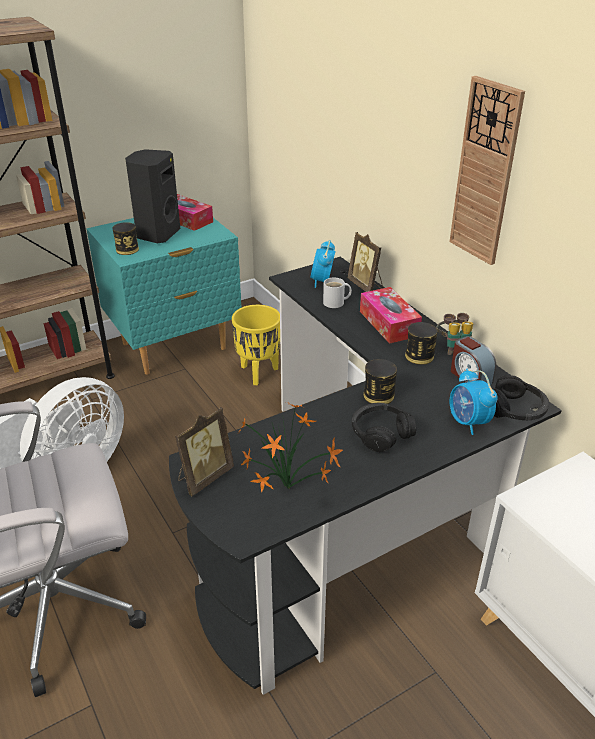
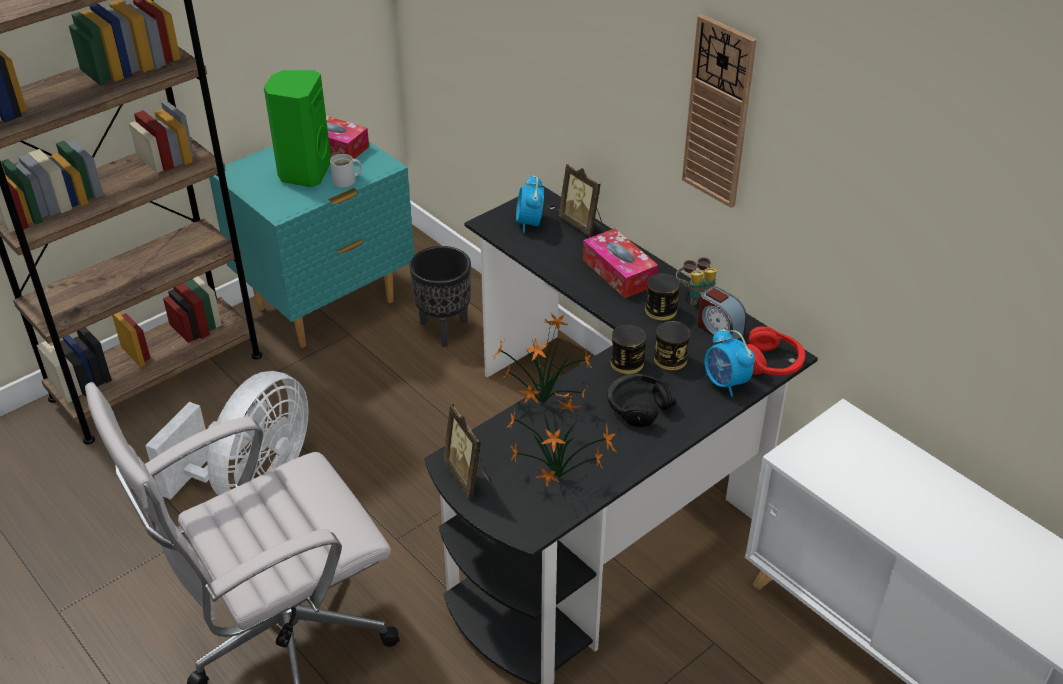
camera: 10 degrees left, 5 degrees up
(127, 249) = (275, 200): can -> can (670, 359)
(157, 234) = (303, 173): black speaker -> green speaker
(204, 477) = (469, 476): picture frame -> picture frame turned 120 degrees clockwise
(259, 373) = (444, 329): yellow planter -> black planter
(290, 419) = (540, 402): none -> potted plant
(336, 303) = (553, 251): white mug -> white mug (346, 181)
(516, 410) = (771, 363): black headphones -> red headphones

